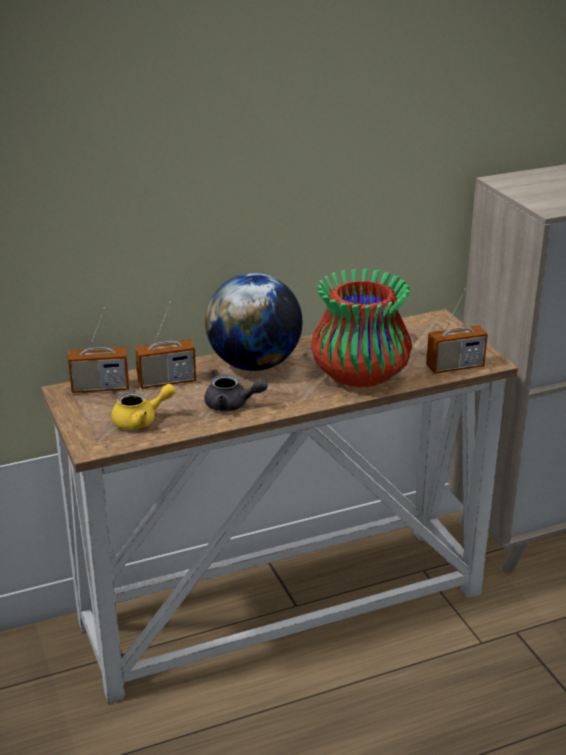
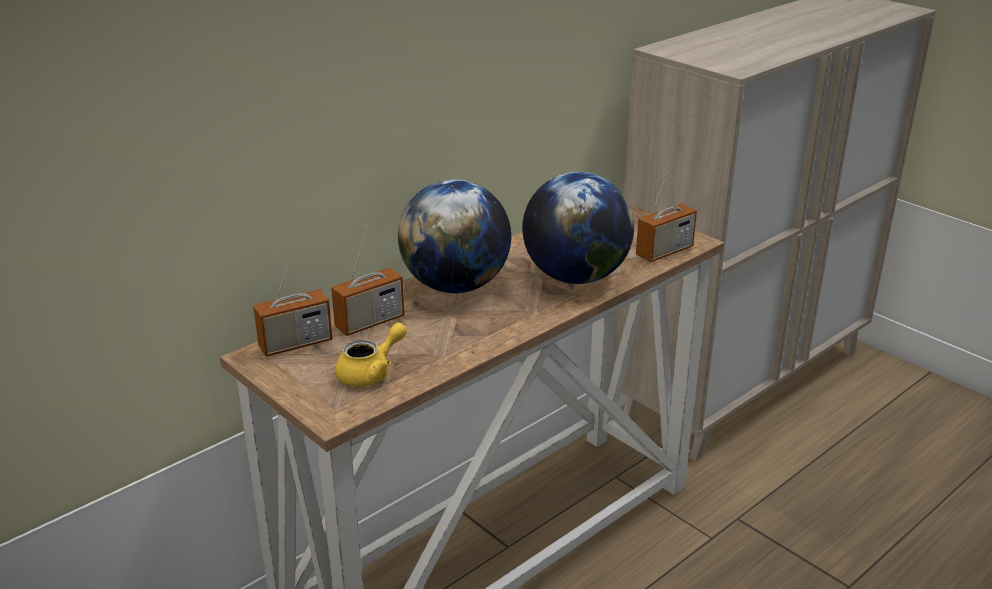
camera: 20 degrees left, 0 degrees up
(232, 405) = (463, 335): grey teapot -> none
(359, 375) = (575, 277): vase -> globe

